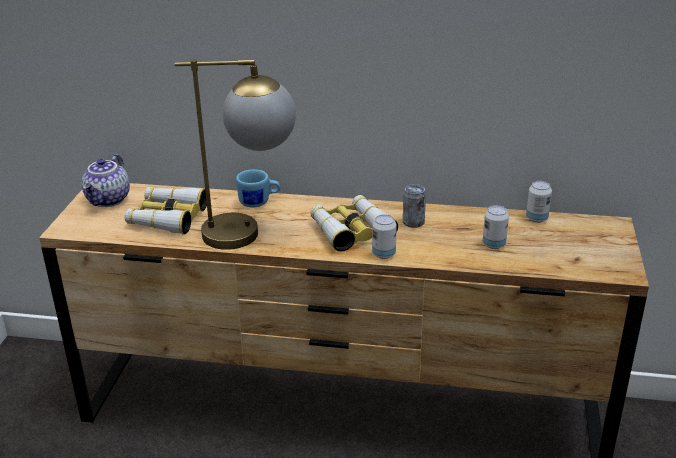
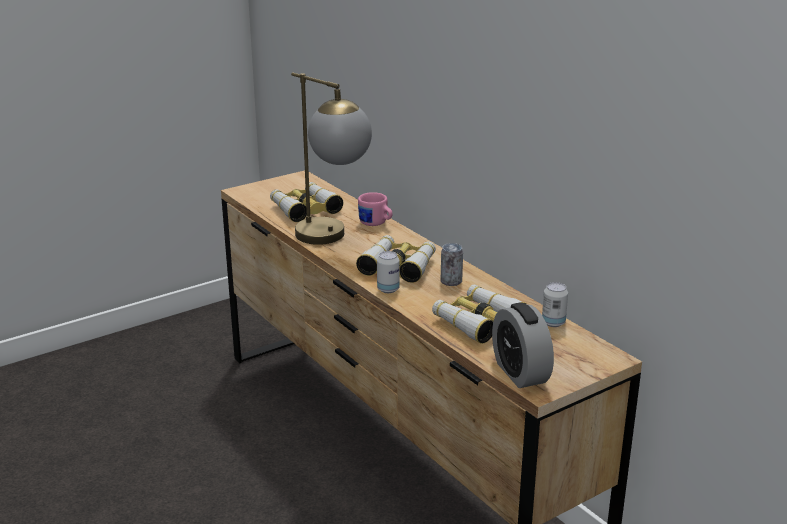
camera: 45 degrees right, 5 degrees down
(109, 200) = (293, 185): teapot -> none
(259, 202) = (376, 224): blue mug -> pink mug
(494, 244) = (478, 321): can -> binoculars
(592, 268) = (520, 373): none -> alarm clock

